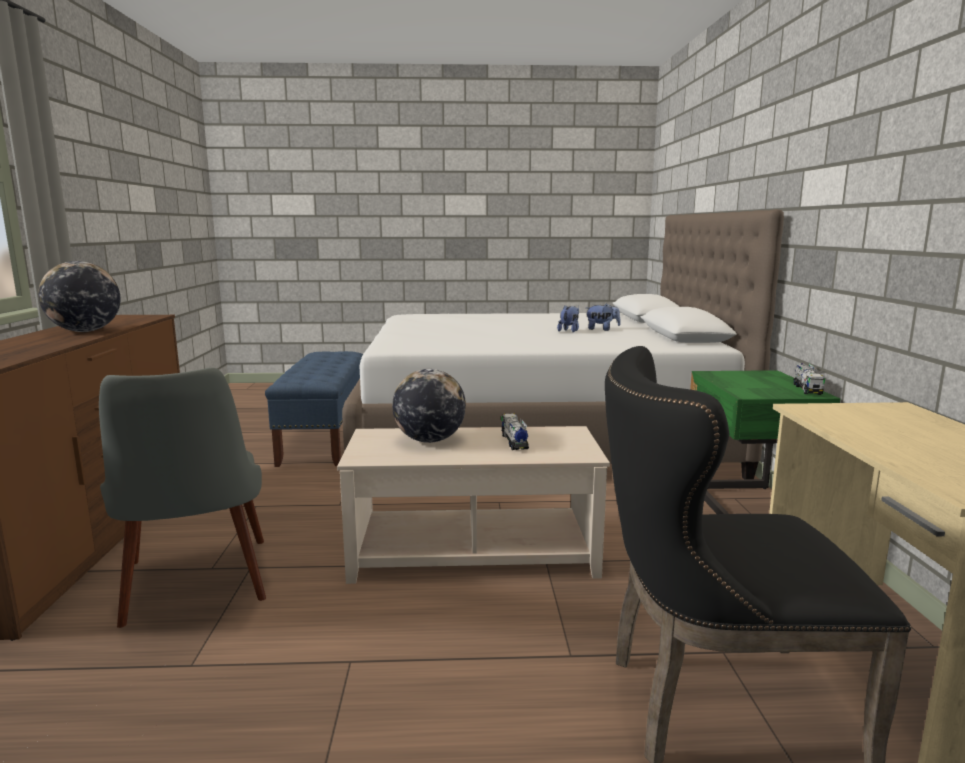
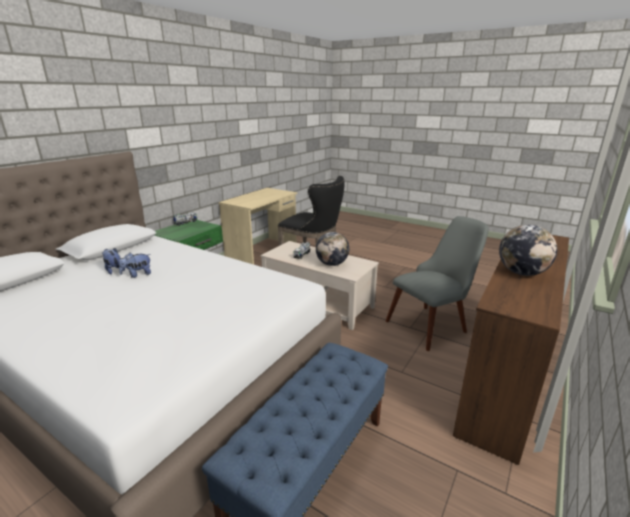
camera: 145 degrees left, 10 degrees up
(196, 590) = (432, 323): grey chair -> grey chair turned 45 degrees clockwise

